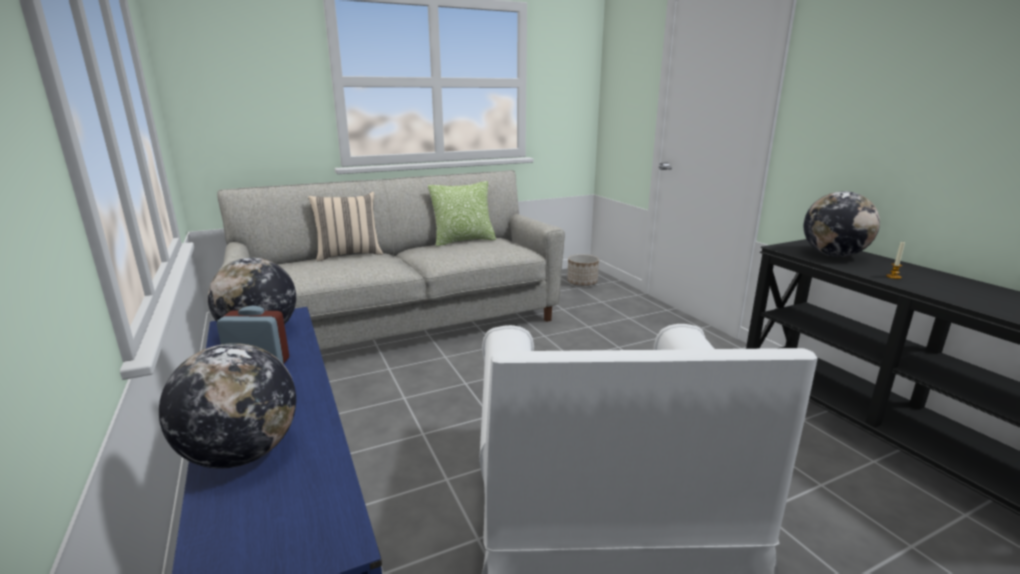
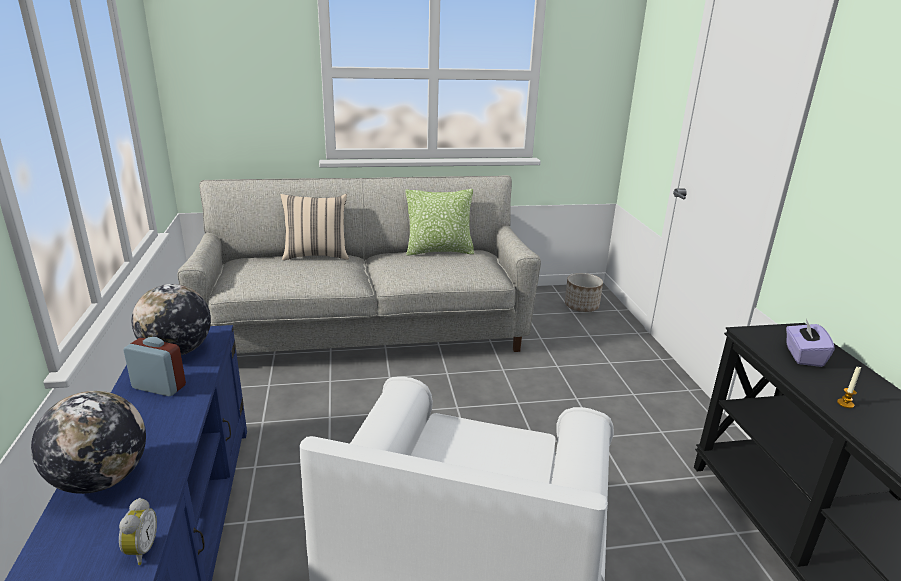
camera: 15 degrees right, 5 degrees up
(337, 509) = (140, 550): none -> alarm clock
(833, 255) = (803, 356): globe -> purple tissue box

